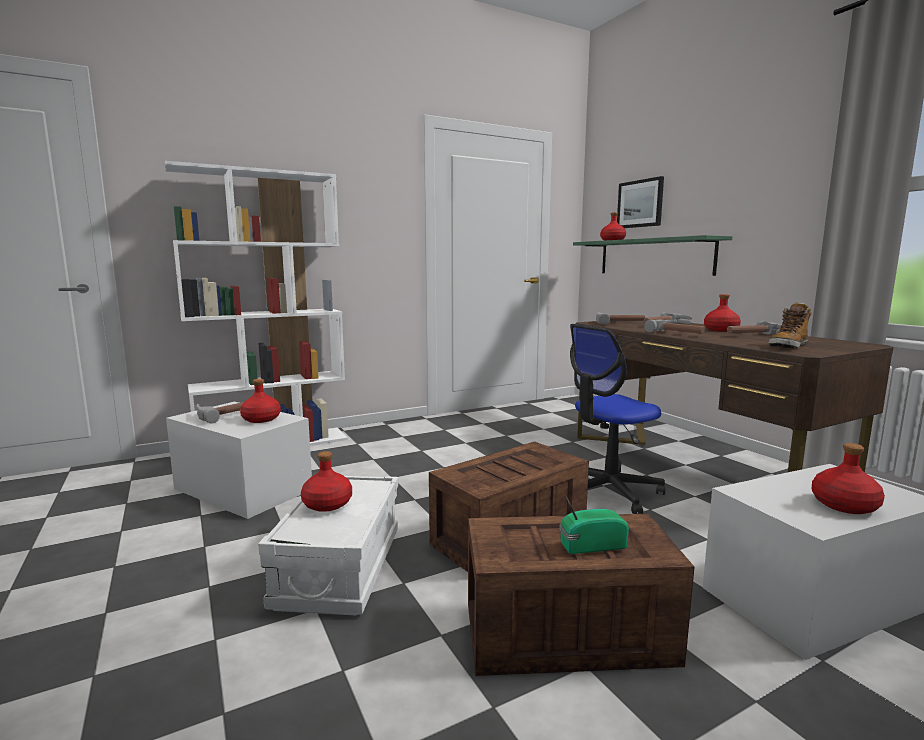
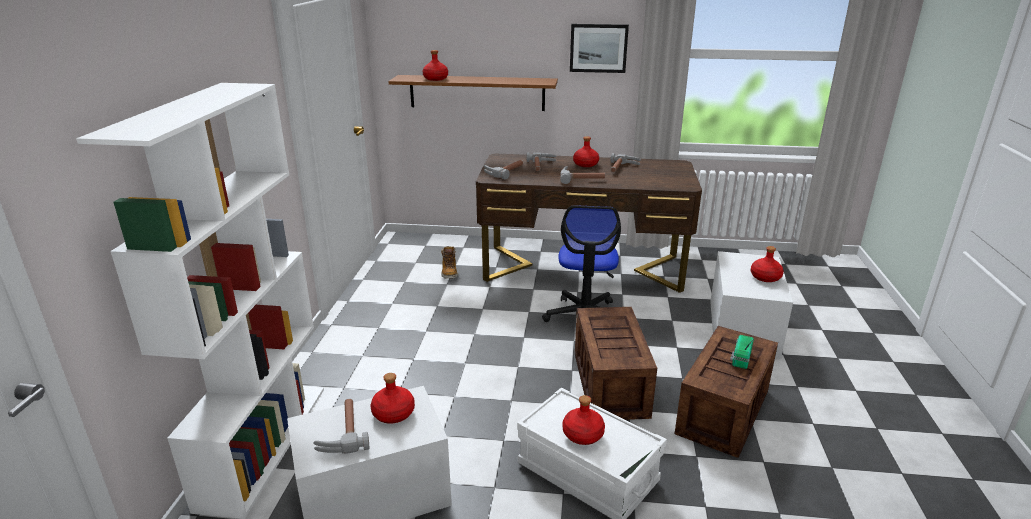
camera: 55 degrees left, 15 degrees up
(640, 203) = (453, 39): picture -> picture (598, 48)
(654, 257) = (477, 92): green shelf -> brown shelf
(788, 346) = (665, 180): boot -> boot (449, 272)

